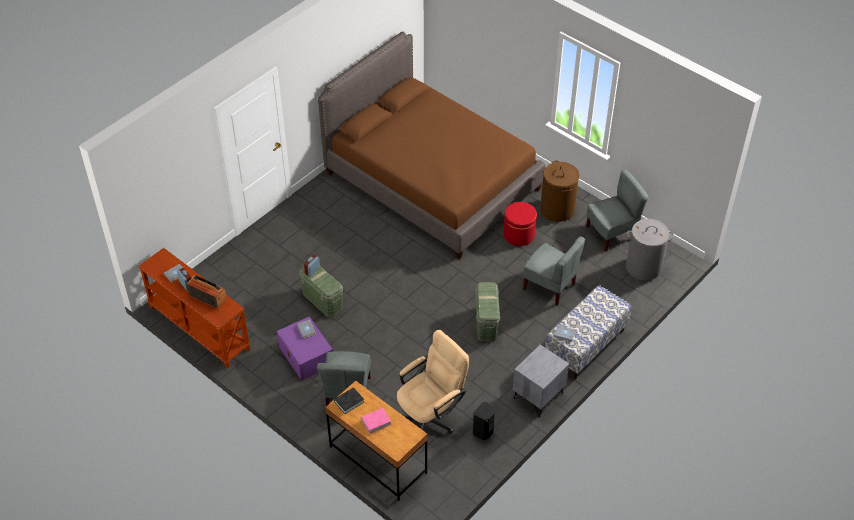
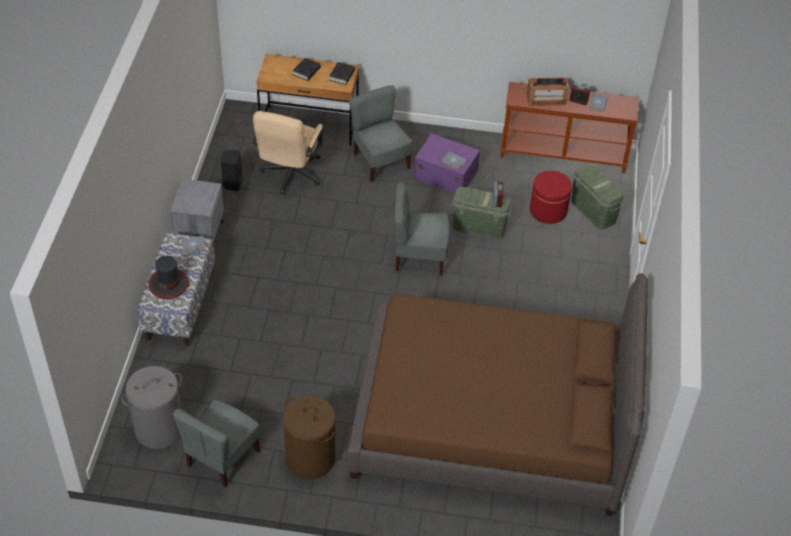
camera: 145 degrees right, 0 degrees up
(376, 422) = (306, 71): pink book -> black book
(486, 323) = (299, 280): green storage box -> green storage box (593, 211)
(519, 235) = (334, 399): red ottoman -> red ottoman (548, 210)
(550, 286) = (257, 352): grey chair -> grey chair (419, 257)
(598, 313) = (169, 283): none -> hat

